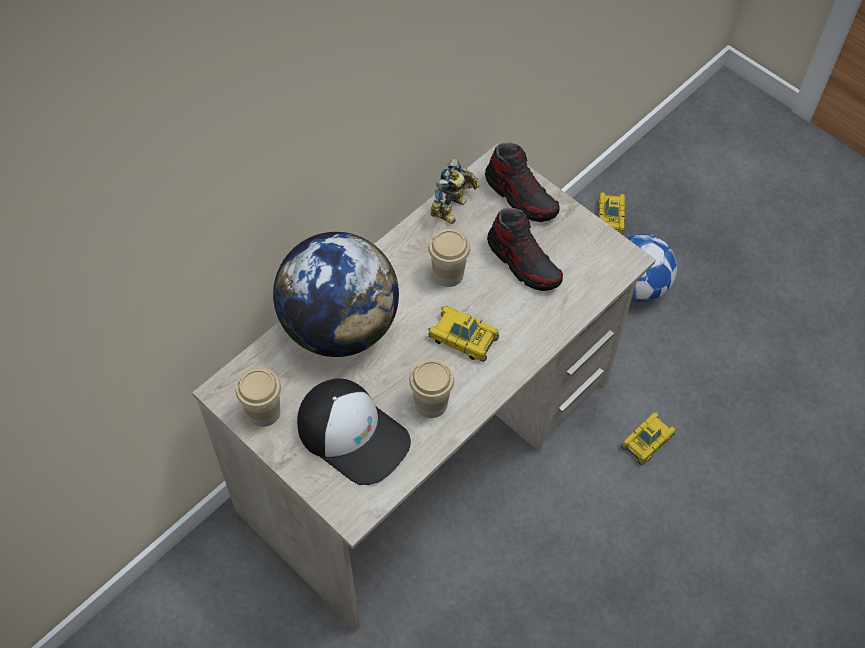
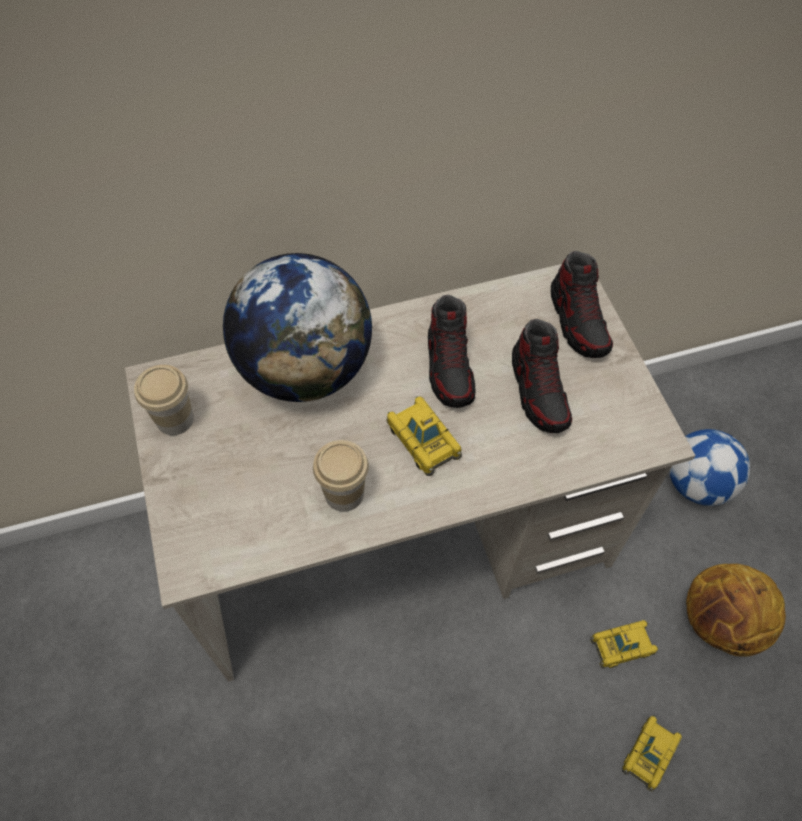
camera: 30 degrees right, 0 degrees up
(353, 434) = (244, 486): cap -> none
(448, 274) = (450, 366): cup -> shoe
(453, 208) = (498, 303): toy robot -> none
(610, 217) = (706, 404): toy car -> toy car (650, 753)
(708, 386) = (720, 623): none -> basketball

